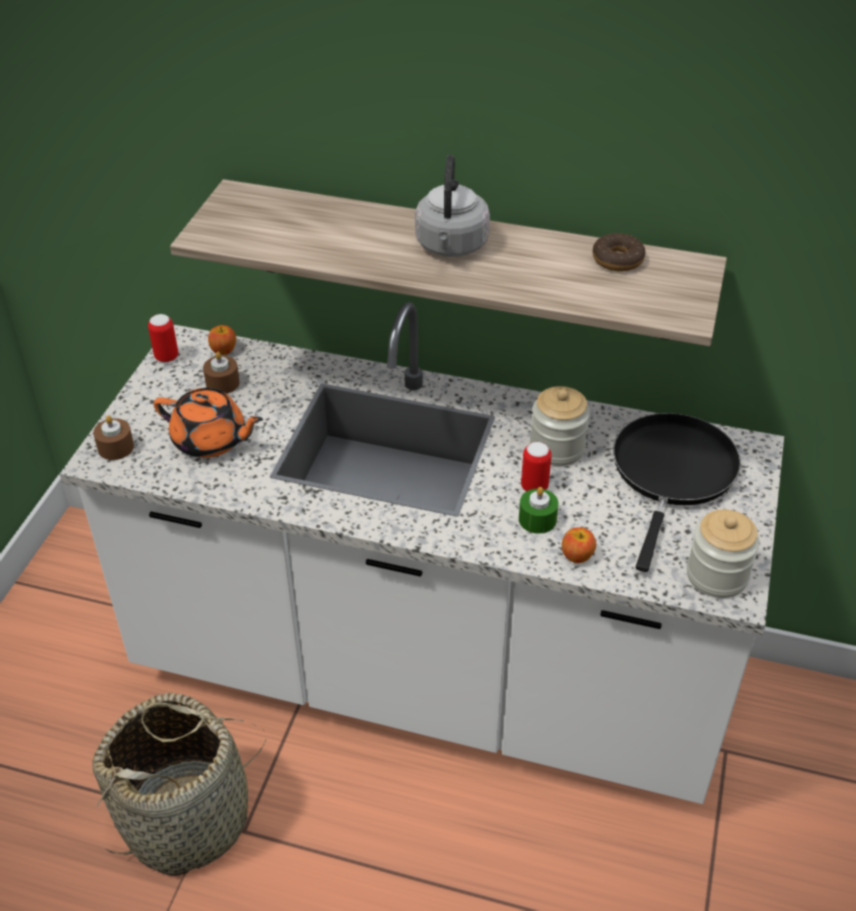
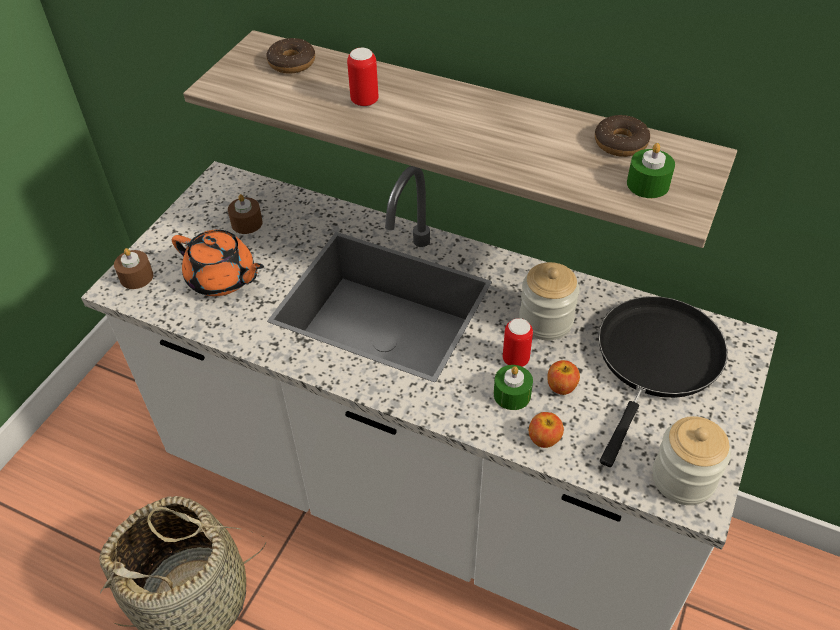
camera: 10 degrees right, 5 degrees up
(166, 357) = (203, 193): can -> can (364, 101)
(224, 350) = (255, 191): apple -> apple (561, 386)
(274, 208) = (292, 63): none -> donut
(451, 247) = (453, 115): grey kettle -> none
(650, 294) = (647, 184): none -> green candle

